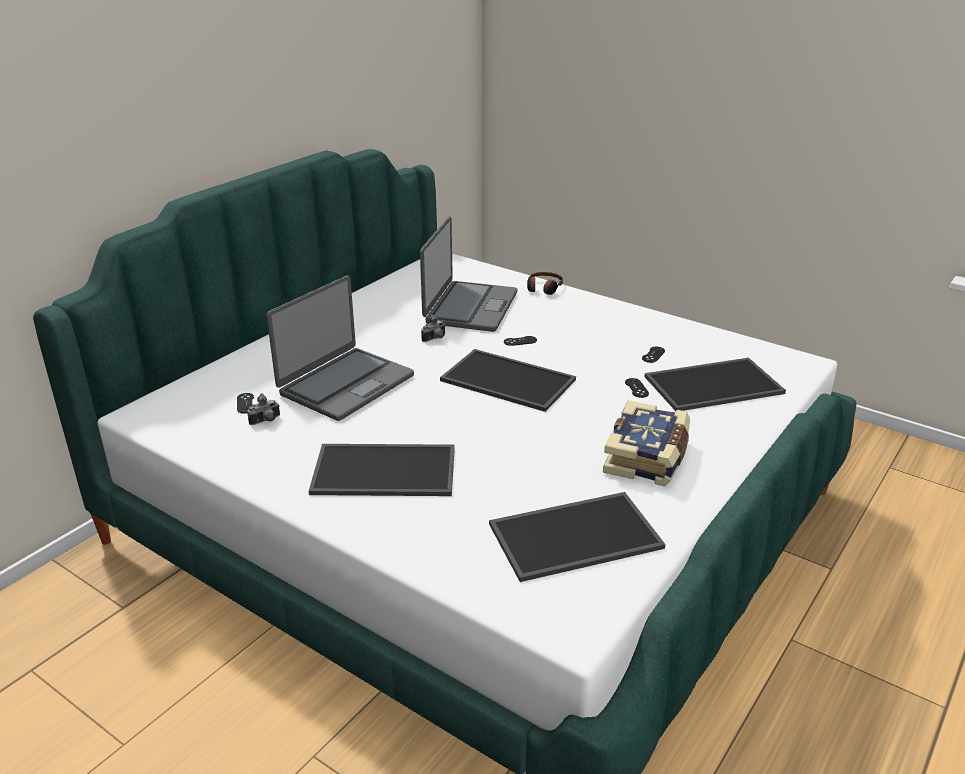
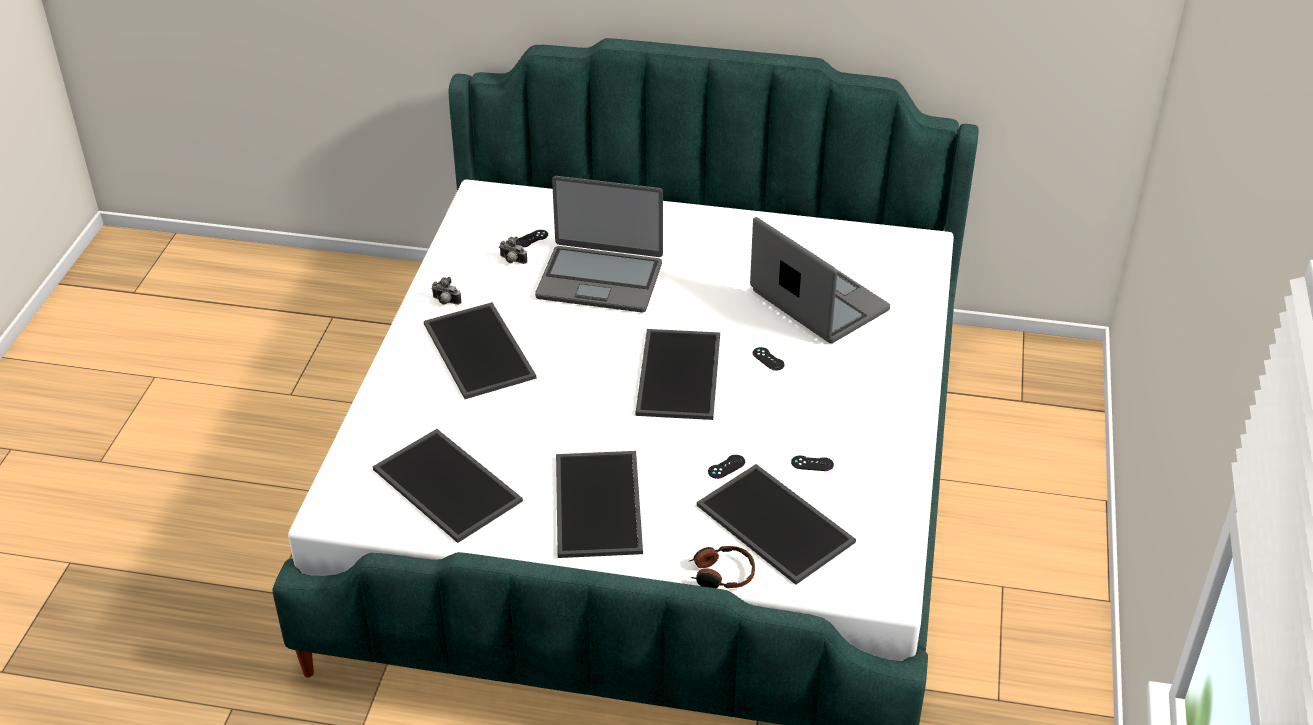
camera: 65 degrees right, 10 degrees up
(435, 339) = (728, 302): camera -> camera (445, 302)
(470, 307) = (818, 302): laptop -> laptop turned 120 degrees counterclockwise
(543, 288) = (914, 340): headphones -> headphones (721, 574)
(648, 457) = (595, 503): book -> tray

